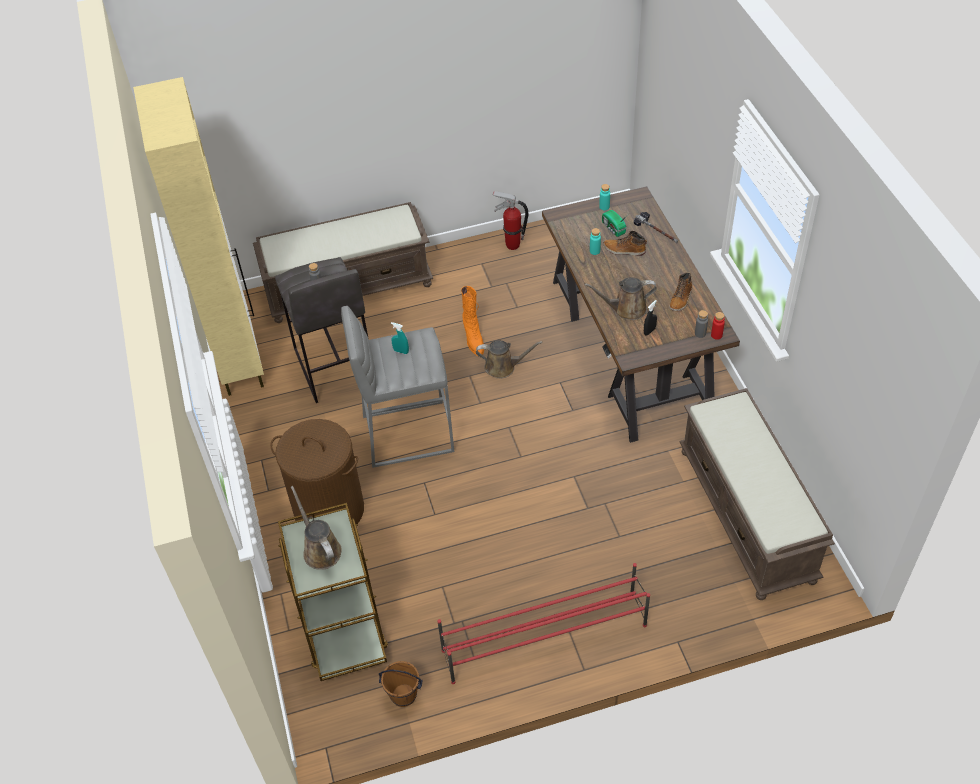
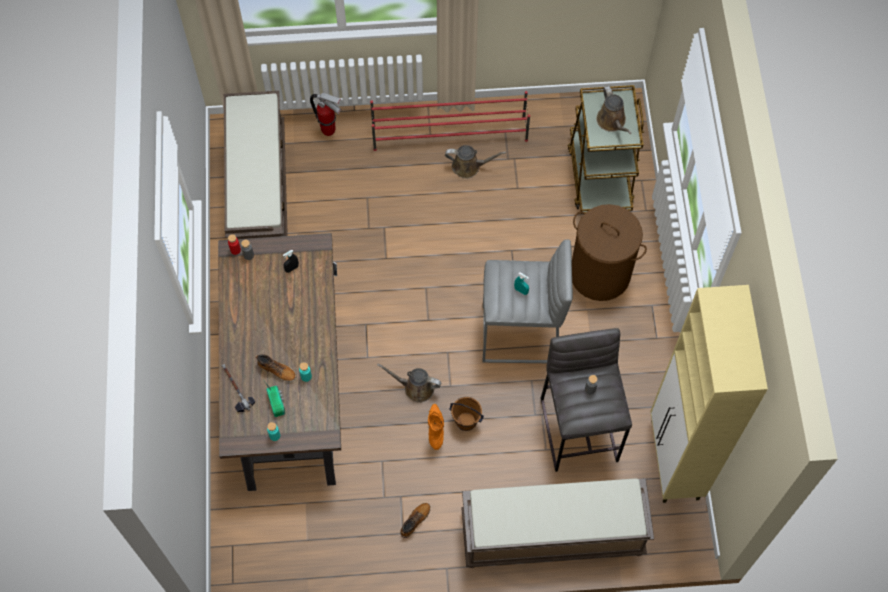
camera: 170 degrees left, 15 degrees up
(404, 695) = (560, 116): brown bucket -> brown bucket (466, 422)
(512, 245) = (362, 552): fire extinguisher -> fire extinguisher (329, 130)
(626, 309) = (303, 298): brown watering can -> brown watering can (469, 167)
(681, 299) = (249, 297): boot -> boot (415, 520)

